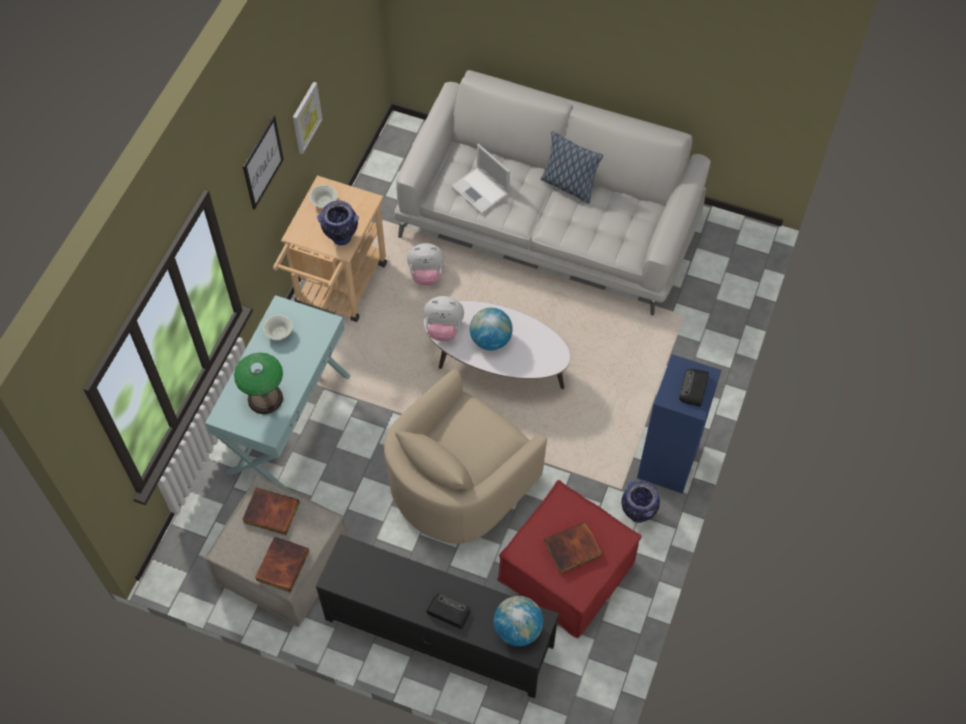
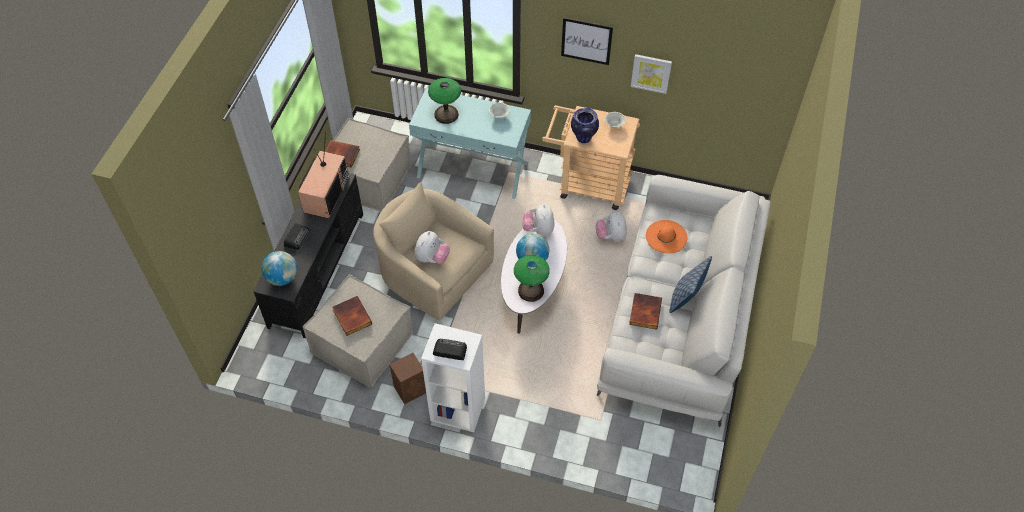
camera: 85 degrees right, 5 degrees down
(270, 513) = (378, 144): book -> book (644, 312)
(371, 574) = (325, 194): none -> television
(481, 191) = (666, 237): laptop -> orange hat
(483, 450) = (432, 258): none -> plush toy
(537, 346) = (530, 290): none -> table lamp
(566, 572) = (362, 343): red ottoman -> beige ottoman
(637, 513) = (411, 389): vase -> brown speaker
(668, 463) = (457, 410): blue bookcase -> white bookcase

